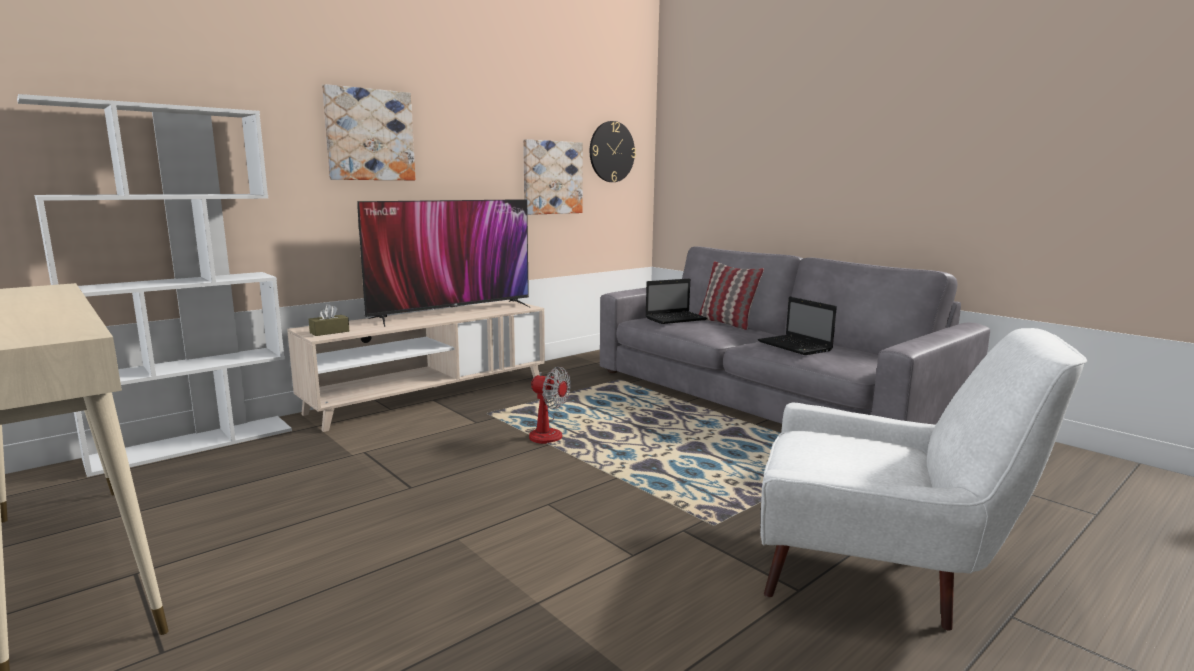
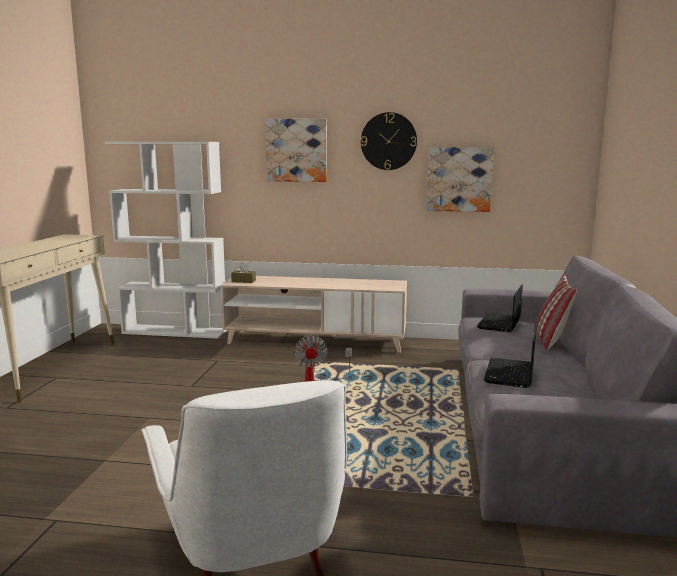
camera: 50 degrees right, 0 degrees up
(452, 312) = (338, 282): television -> none
(611, 152) = (535, 154): wall clock -> wall clock (388, 141)
(676, 319) = (499, 324): laptop -> laptop turned 90 degrees clockwise

